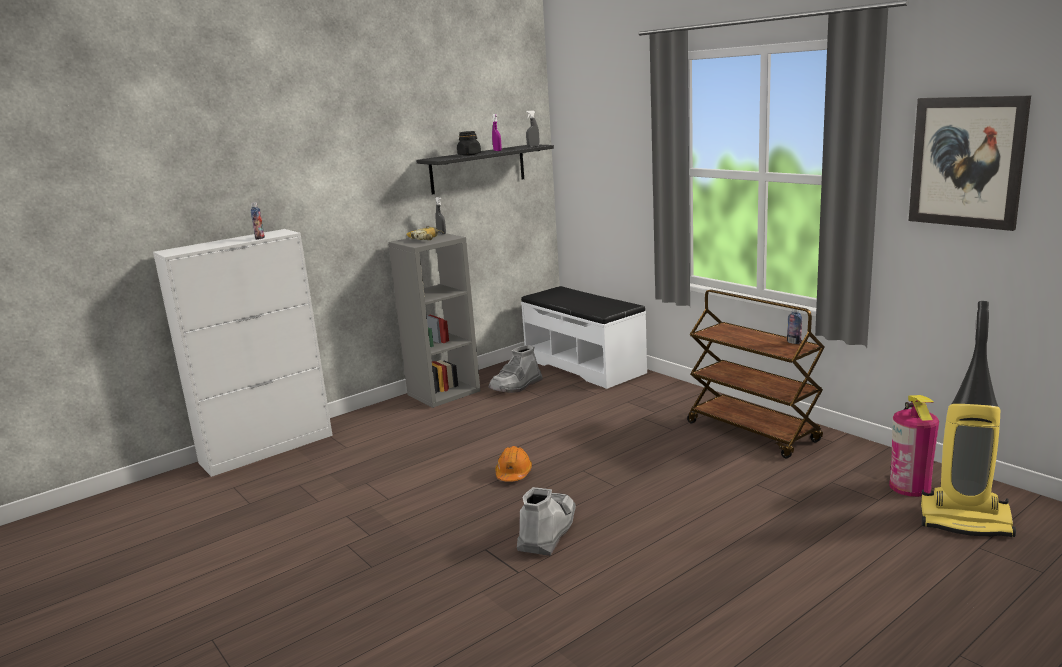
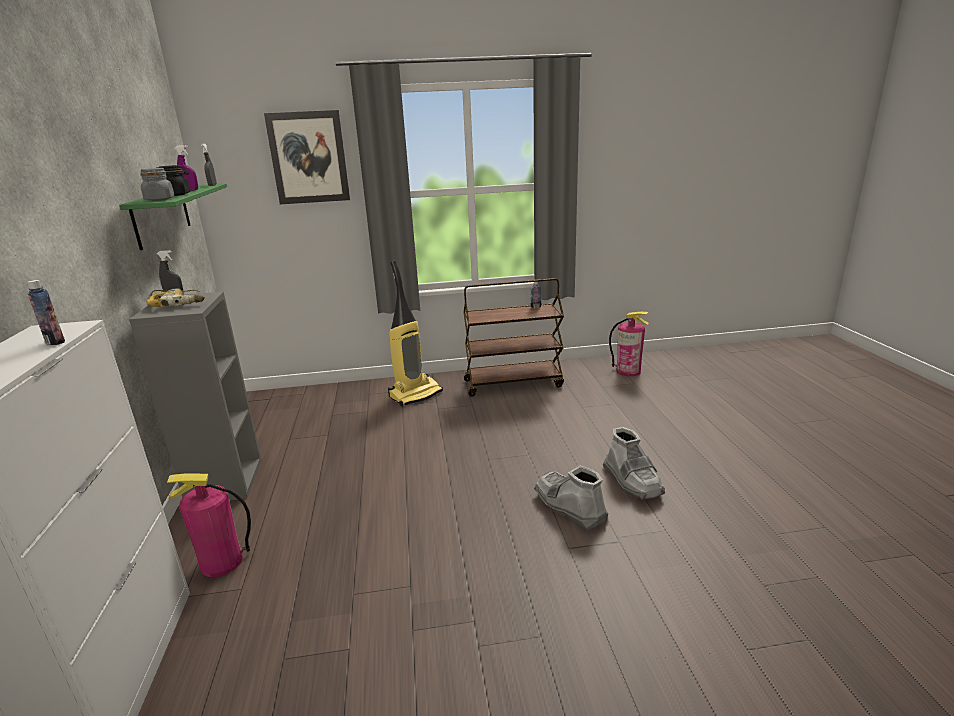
camera: 60 degrees left, 5 degrees up
(364, 431) = (221, 562): none -> fire extinguisher
(443, 158) = (160, 199): none -> grey jar
(478, 169) = (161, 215): black shelf -> green shelf
(513, 473) = (453, 492): orange hard hat -> none
(516, 386) = (287, 439): grey boot -> grey boot (632, 482)
(584, 365) = (307, 398): white bench -> none
(965, 520) = (674, 373): vacuum cleaner -> vacuum cleaner (415, 394)
(966, 162) = (619, 164): picture -> picture (309, 158)

